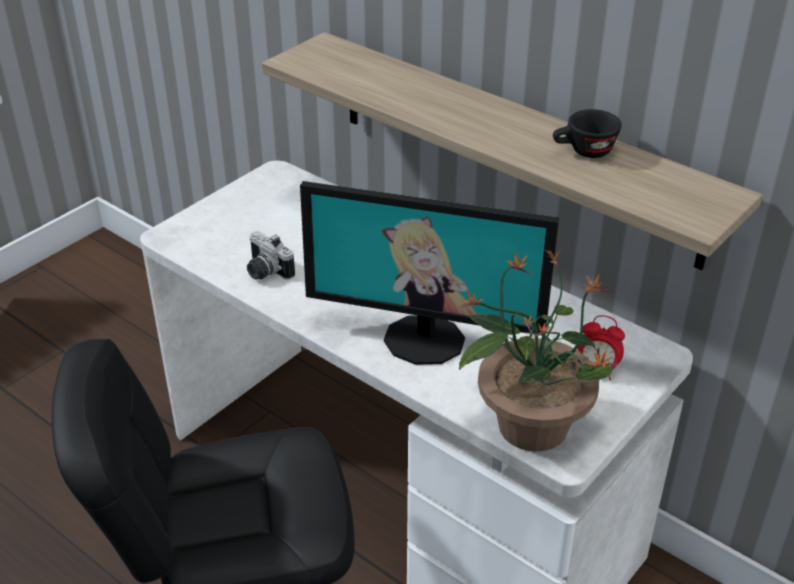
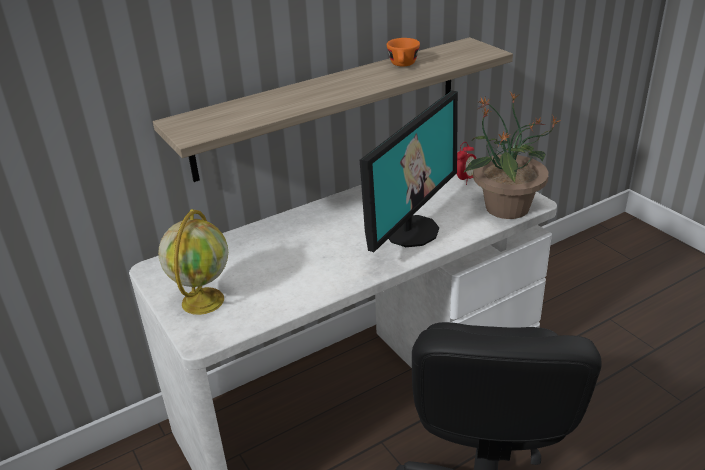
camera: 70 degrees left, 5 degrees down
(231, 218) = (203, 300): none -> globe
(265, 272) = (292, 290): camera -> none
(584, 152) = (403, 65): black cup -> orange cup

